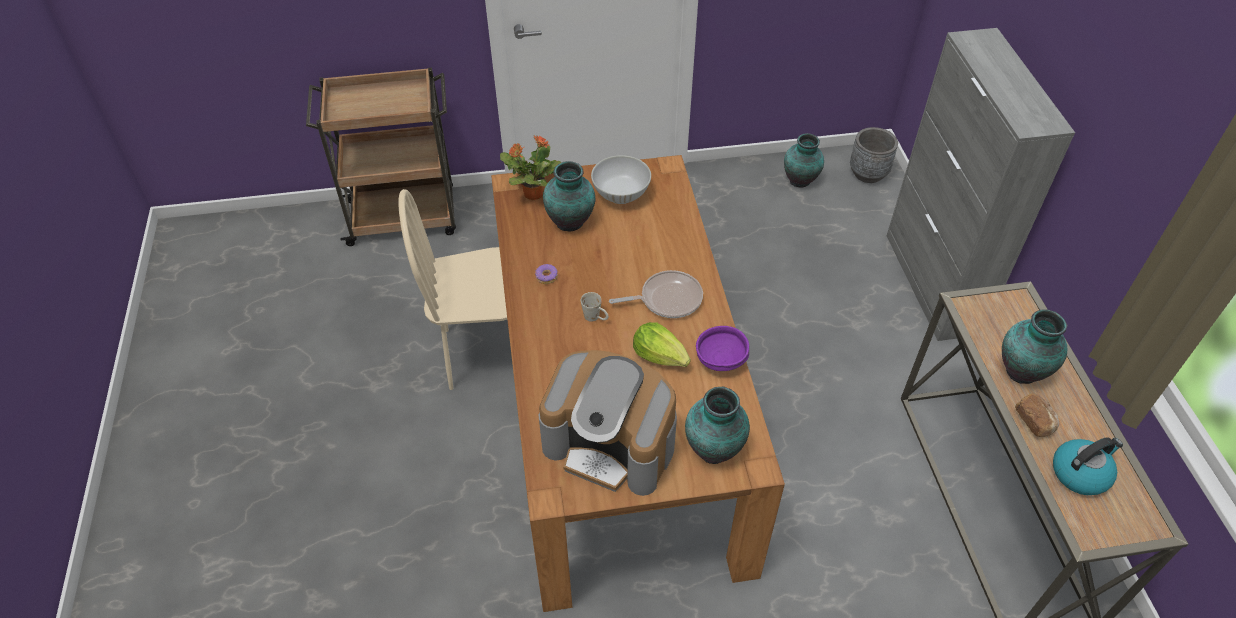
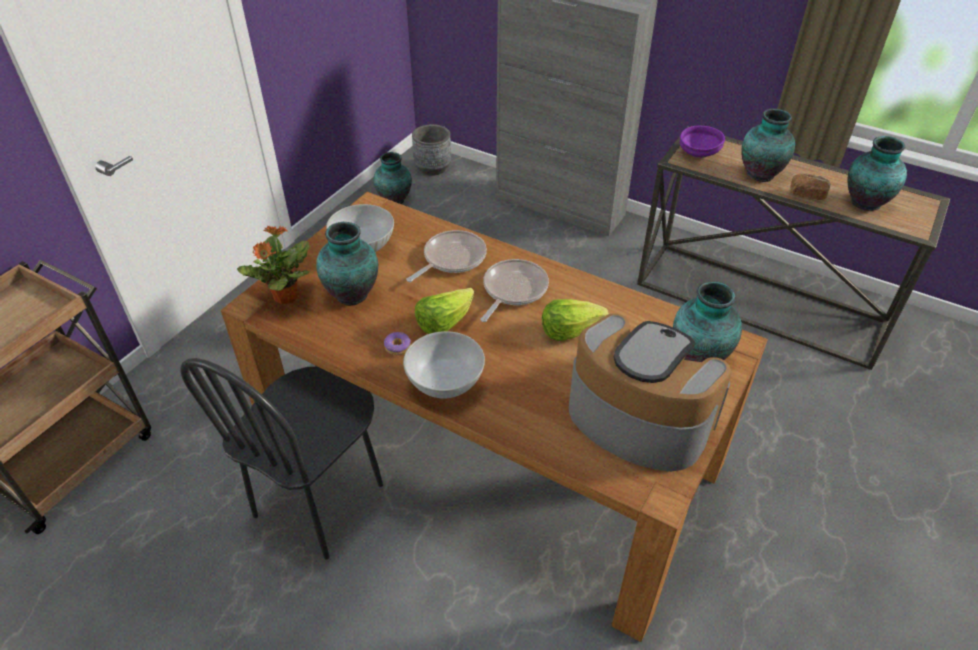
camera: 50 degrees left, 5 degrees down
(486, 353) = (320, 501): beige chair -> black chair
(538, 321) = (444, 383): none -> white bowl
(593, 285) = (444, 323): none -> lettuce
(595, 318) = (484, 344): white mug -> none
(611, 444) = (637, 417): coffee machine -> coffee machine turned 120 degrees counterclockwise
(662, 246) = (451, 258): none -> frying pan
(720, 359) = (610, 299): purple bowl -> purple bowl (698, 154)
(1080, 473) = (864, 203): kettle -> vase

